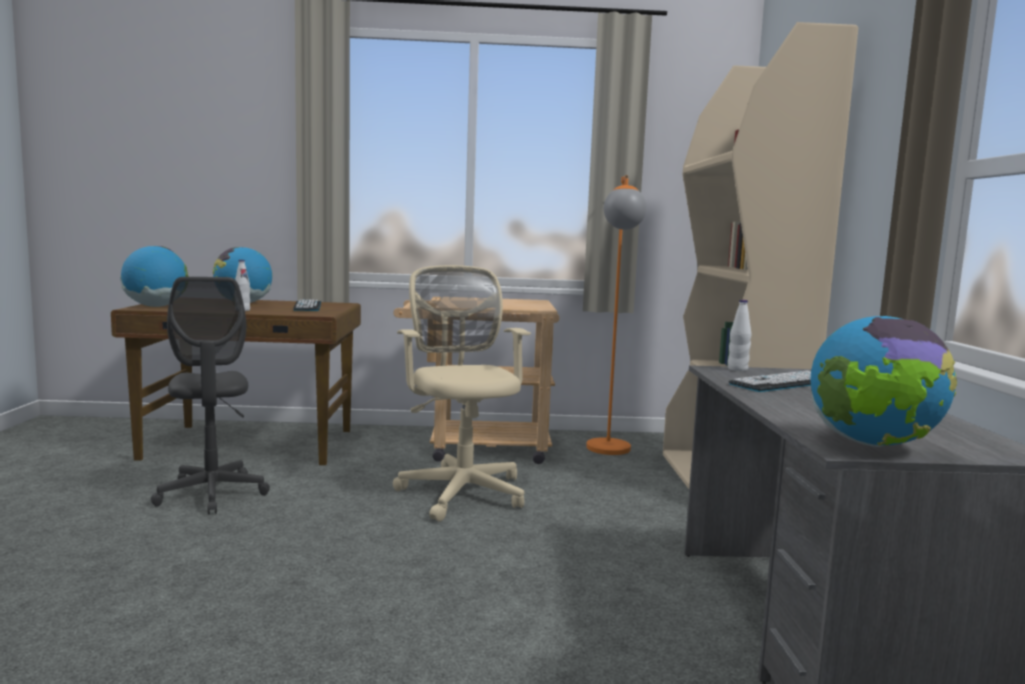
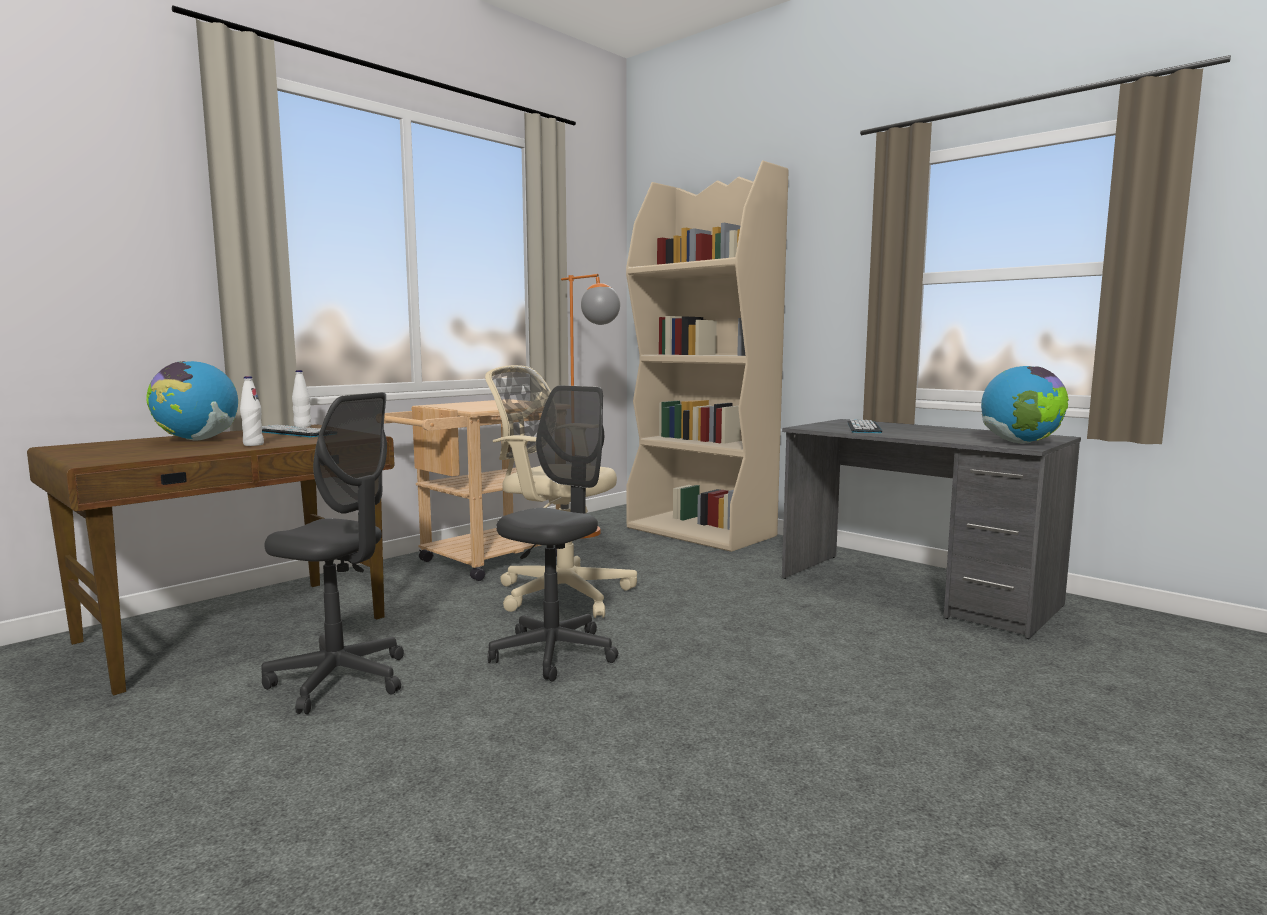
camera: 45 degrees left, 0 degrees up
(156, 306) = (108, 457): globe -> none
(341, 532) = (554, 653): none -> grey office chair
(737, 369) = (812, 425): white bottle -> white bottle (302, 426)

